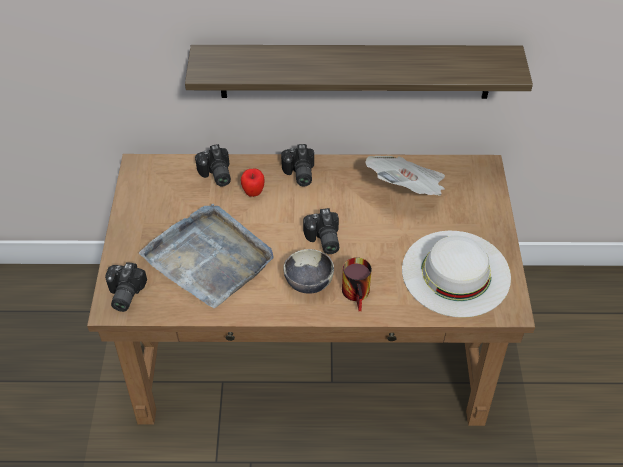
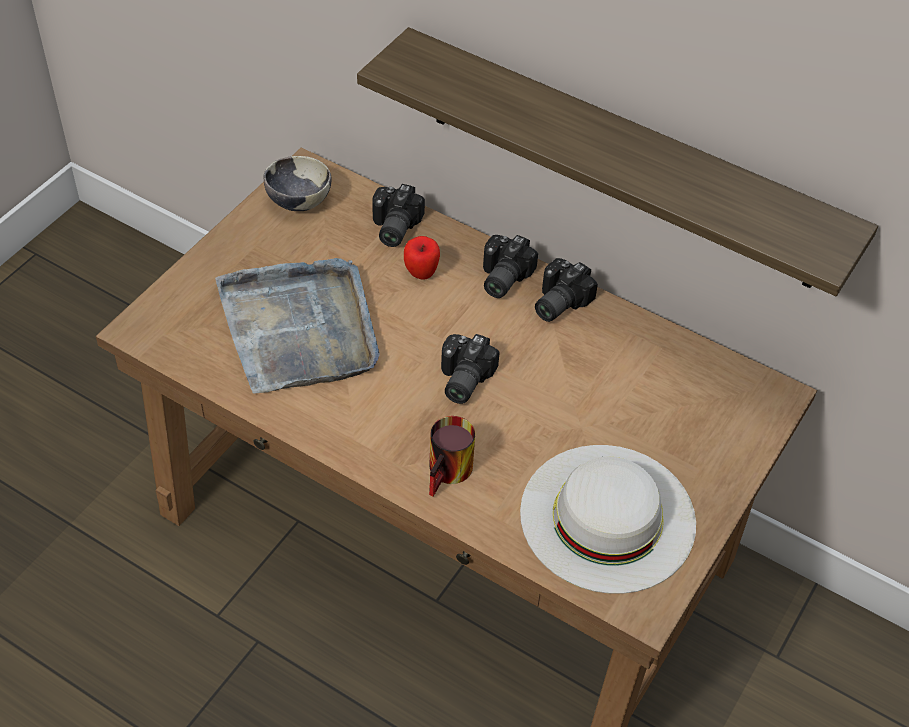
camera: 30 degrees right, 0 degrees up
(123, 294) = (164, 320): camera -> camera (556, 302)
(308, 283) = (396, 425): bowl -> bowl (298, 202)
(407, 189) = (634, 371): newspaper -> none

